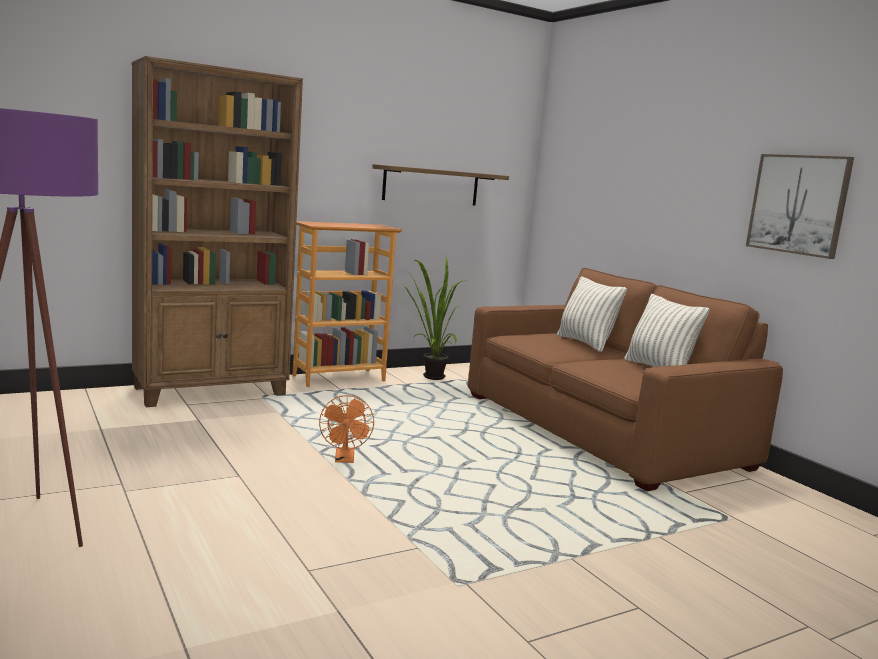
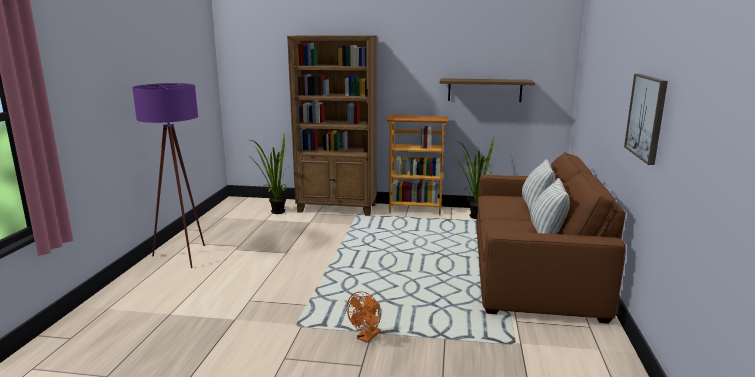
camera: 40 degrees right, 5 degrees up
(98, 413) = (274, 212): none -> potted plant
(345, 460) = (344, 255): orange fan -> orange fan (366, 337)

